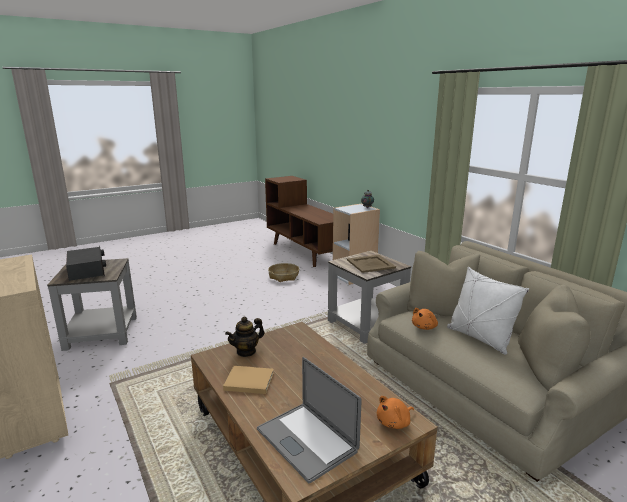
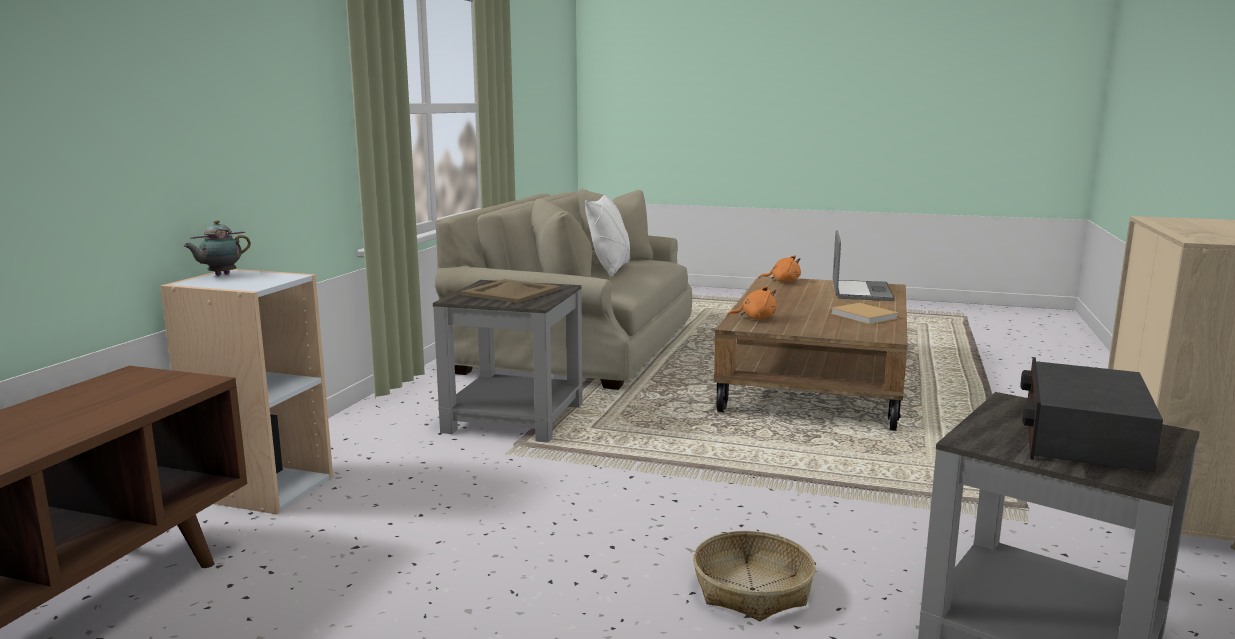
camera: 130 degrees left, 5 degrees down
(246, 351) = (834, 329): teapot -> none
(284, 276) = (353, 574): basket -> basket (751, 589)
(424, 327) = (625, 282): orange plush toy -> orange plush toy (755, 318)

